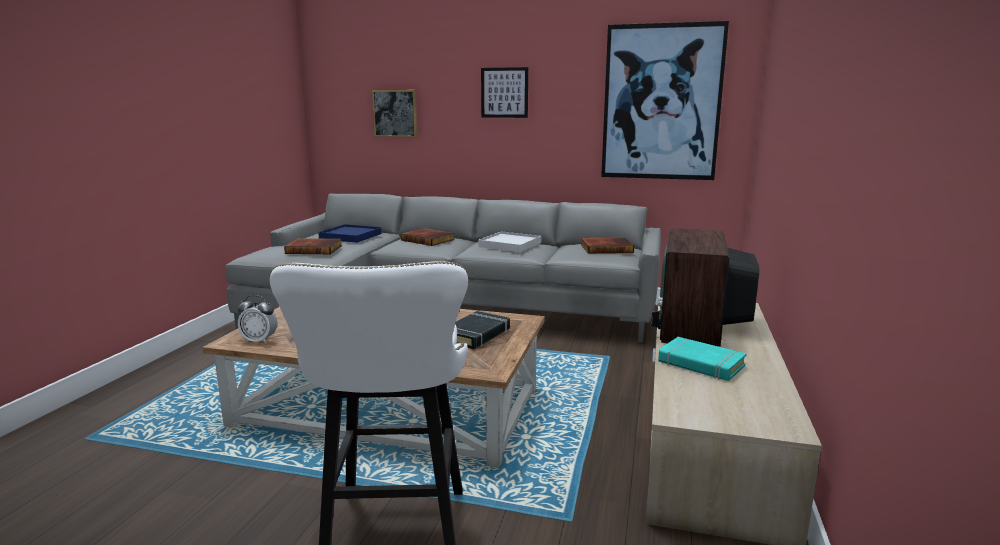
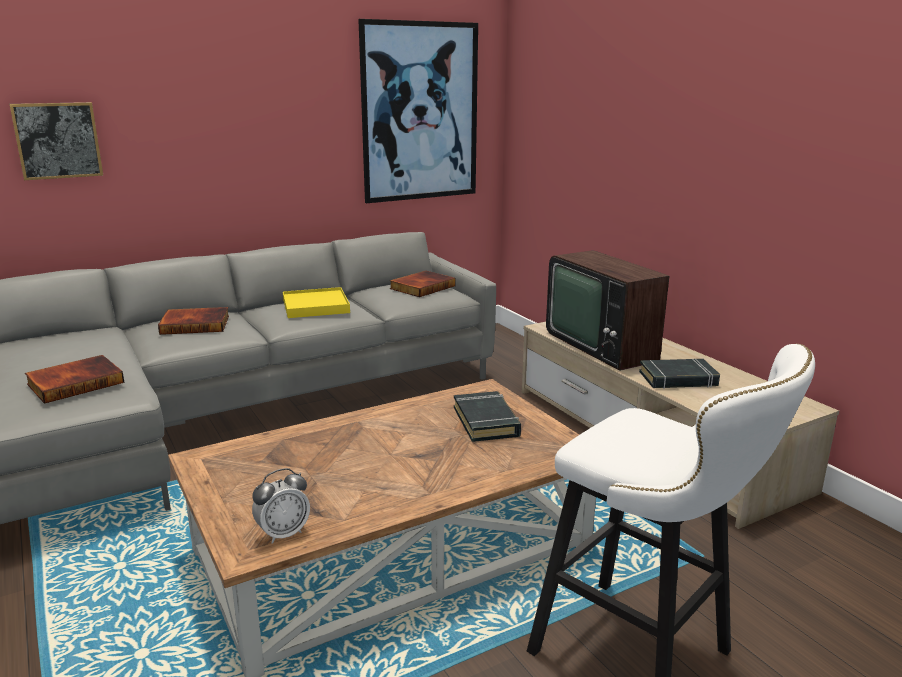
camera: 45 degrees left, 5 degrees up
(350, 236) = (72, 347): blue tray -> none
(504, 92) = (235, 104): picture -> none
(510, 244) = (316, 306): white tray -> yellow tray
(700, 364) = (678, 379): turquoise book -> black book

